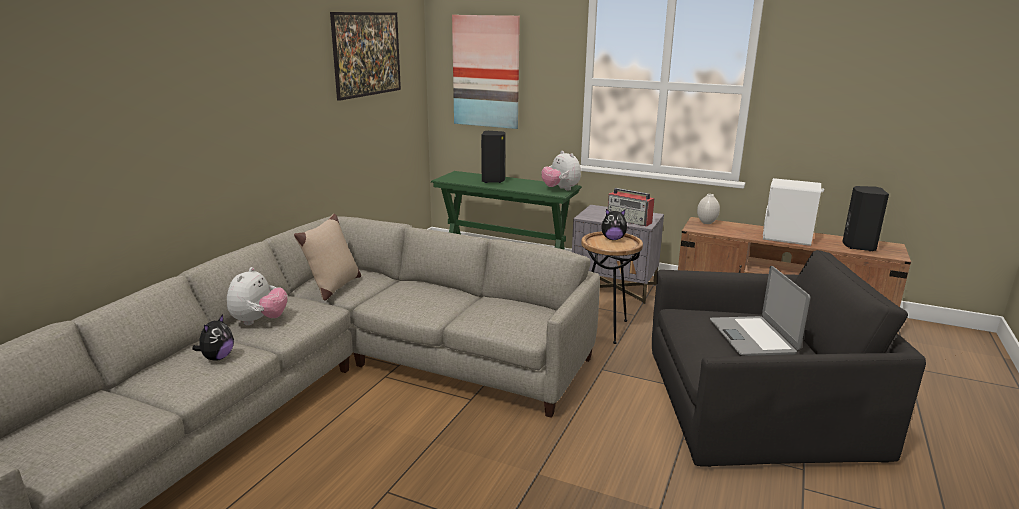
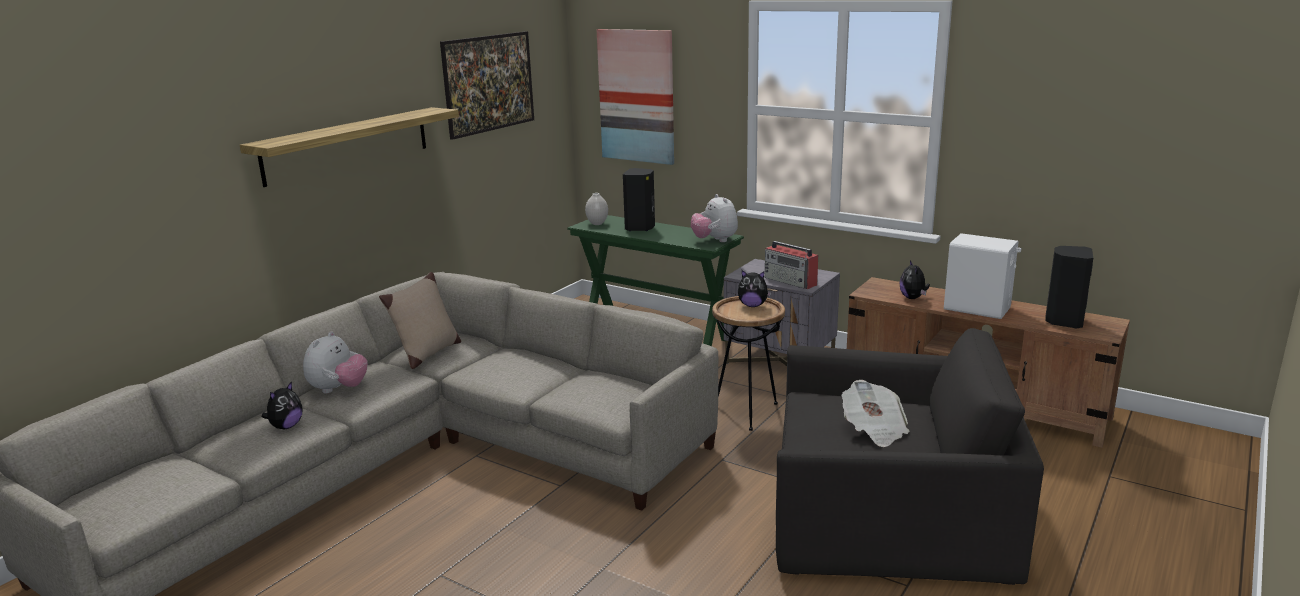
camera: 10 degrees right, 0 degrees up
(254, 97) = (348, 145): none -> shelf
(706, 222) = (886, 285): white vase -> white vase (597, 223)
(733, 231) = (913, 298): none -> plush toy
(753, 337) = (874, 429): laptop -> newspaper

